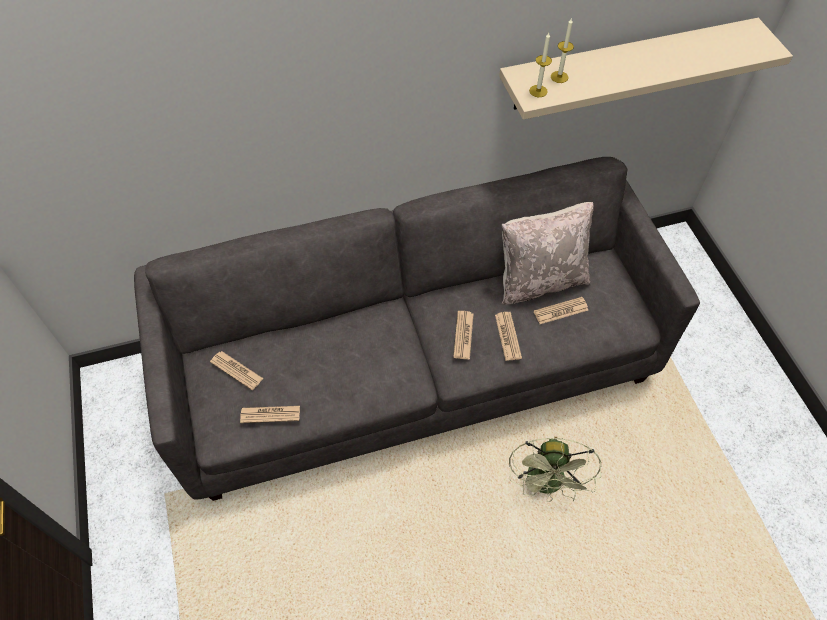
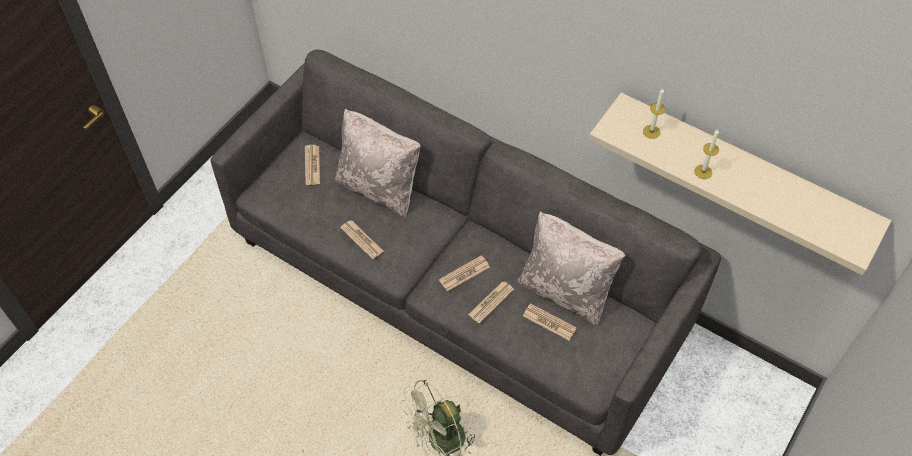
camera: 50 degrees right, 0 degrees up
(270, 414) = (297, 208): newspaper -> newspaper (362, 239)
(315, 335) = (379, 187): none -> beige pillow
(538, 91) = (621, 128): candle -> candle (703, 172)

